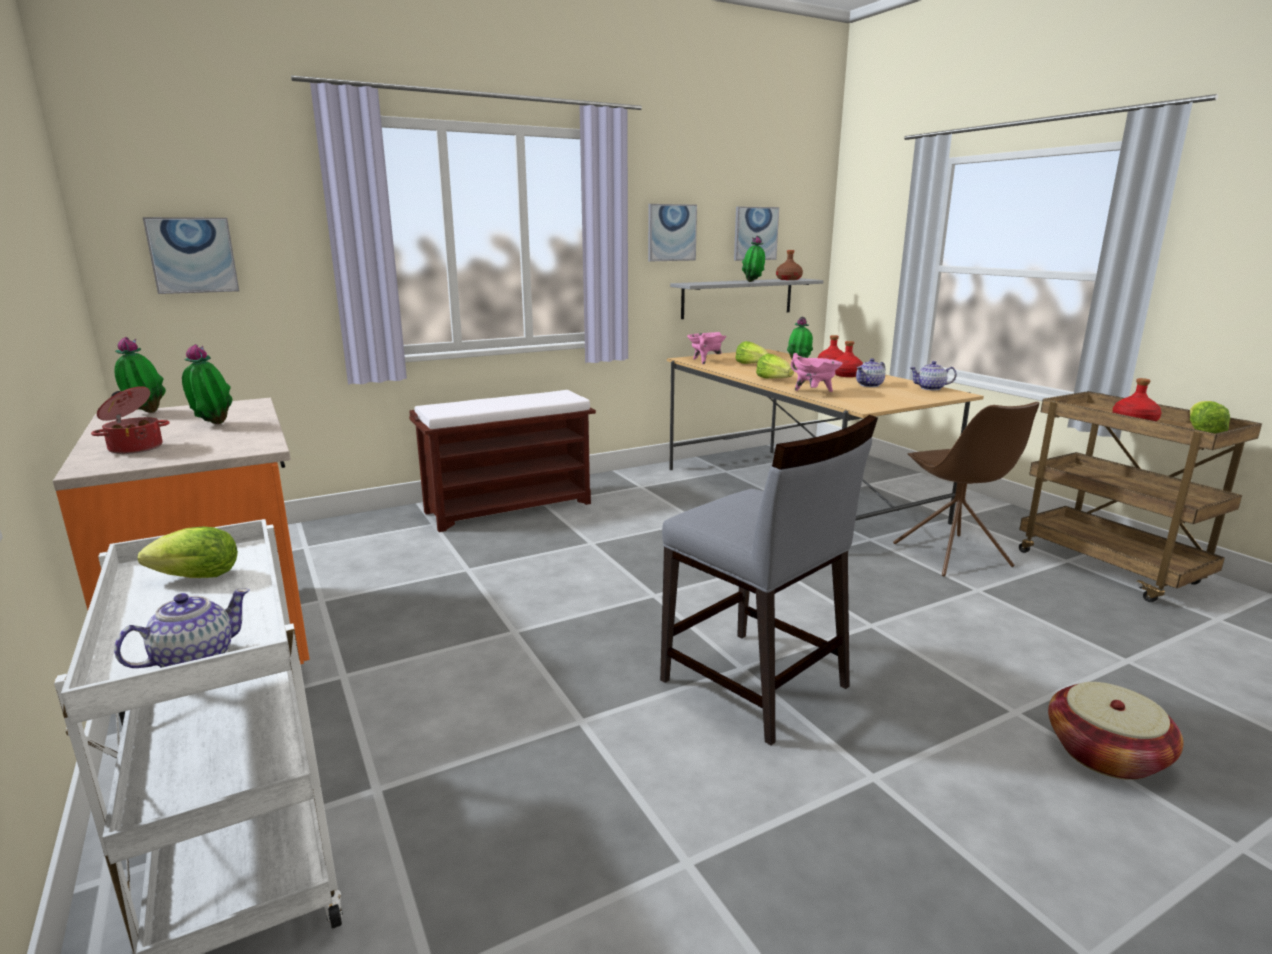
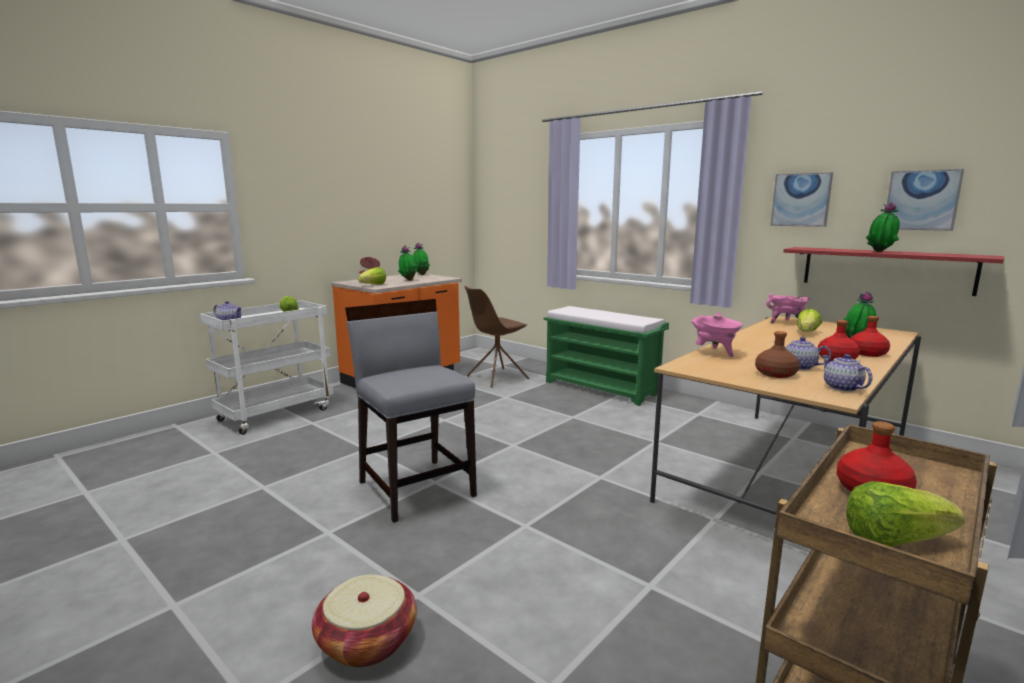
camera: 70 degrees right, 5 degrees down
(192, 255) = (505, 212): picture -> none
(510, 507) = (602, 388): brown bench -> green bench
(737, 298) = (885, 270): grey shelf -> red shelf
(755, 684) = (417, 488): grey chair -> grey chair turned 120 degrees clockwise
(773, 380) = (748, 341): lettuce -> lettuce (373, 285)
(789, 279) = (958, 255): brown bottle -> brown bottle (776, 374)
(952, 556) = (730, 571): brown chair -> brown chair (496, 378)

